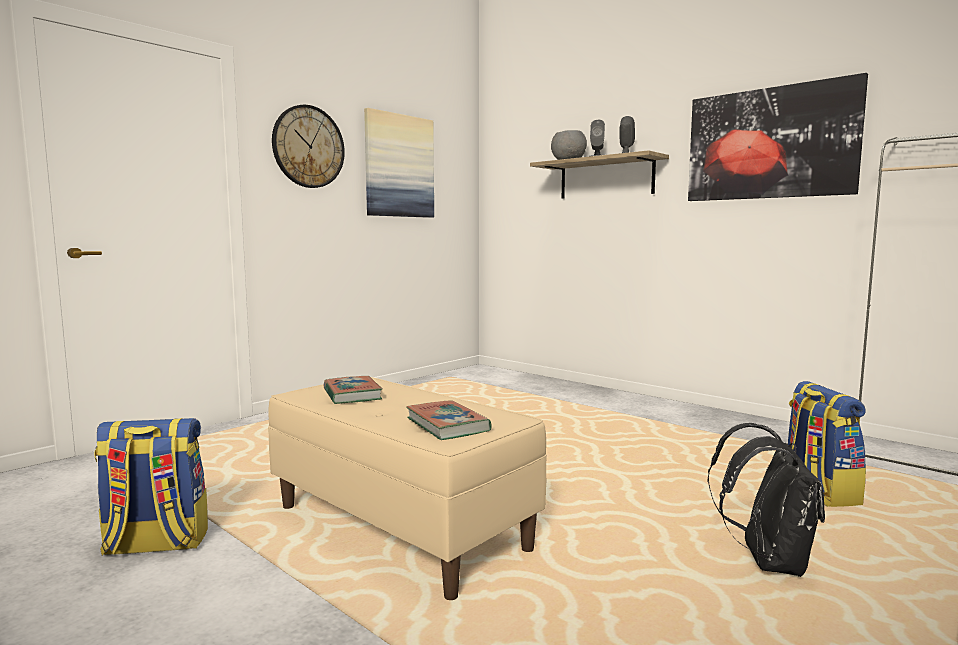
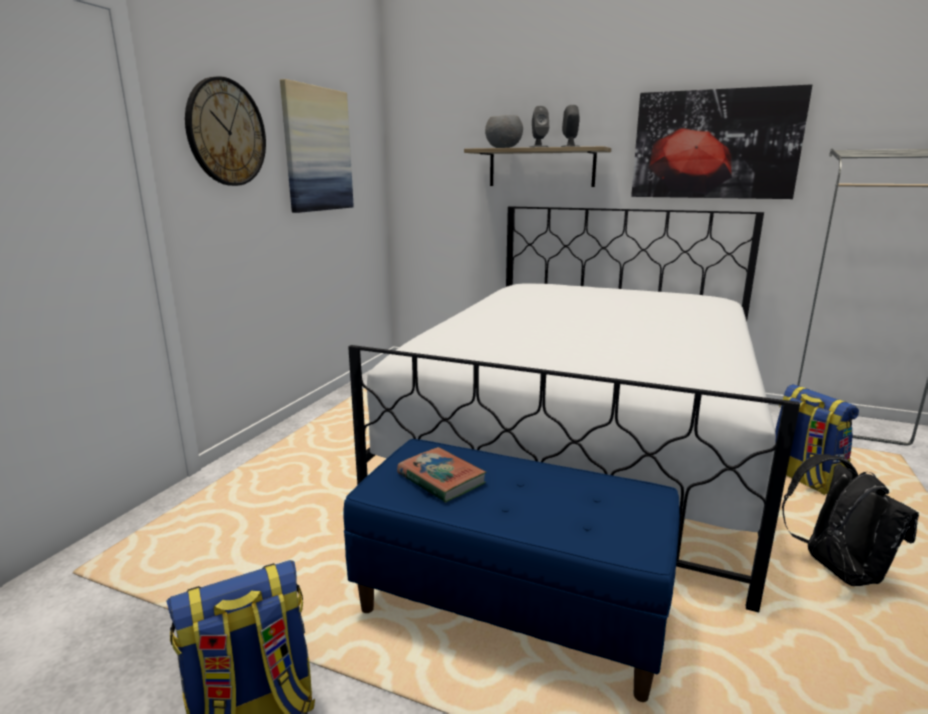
camera: 20 degrees left, 10 degrees up
(401, 528) = (511, 609): beige bench -> blue bench
(447, 425) = (605, 518): book -> none
(592, 439) = (584, 446): none -> white bed

